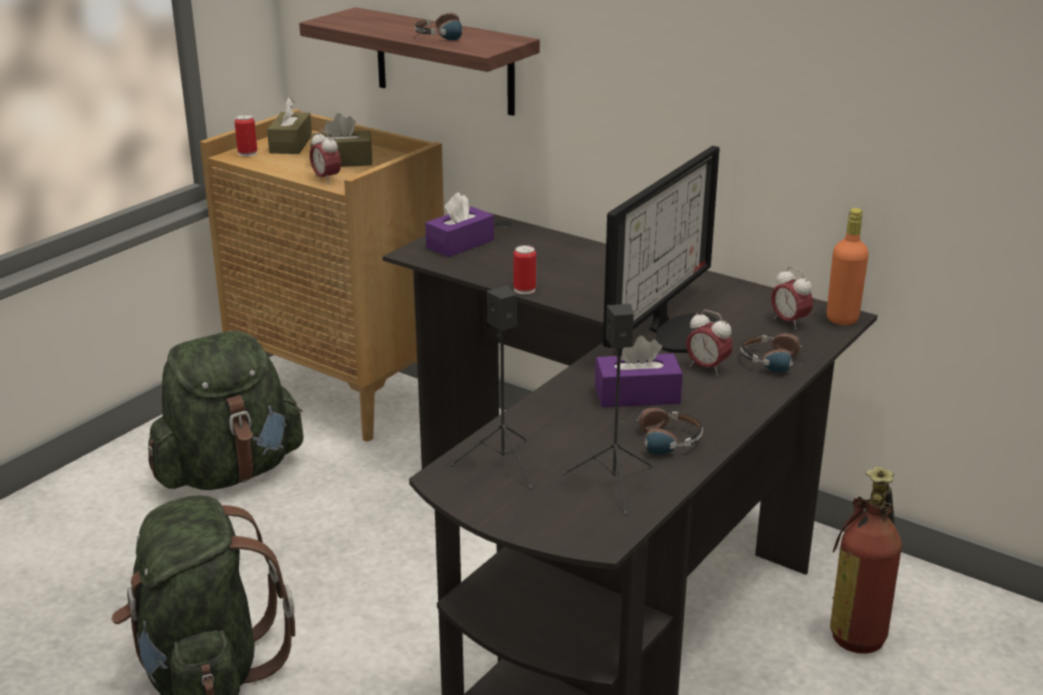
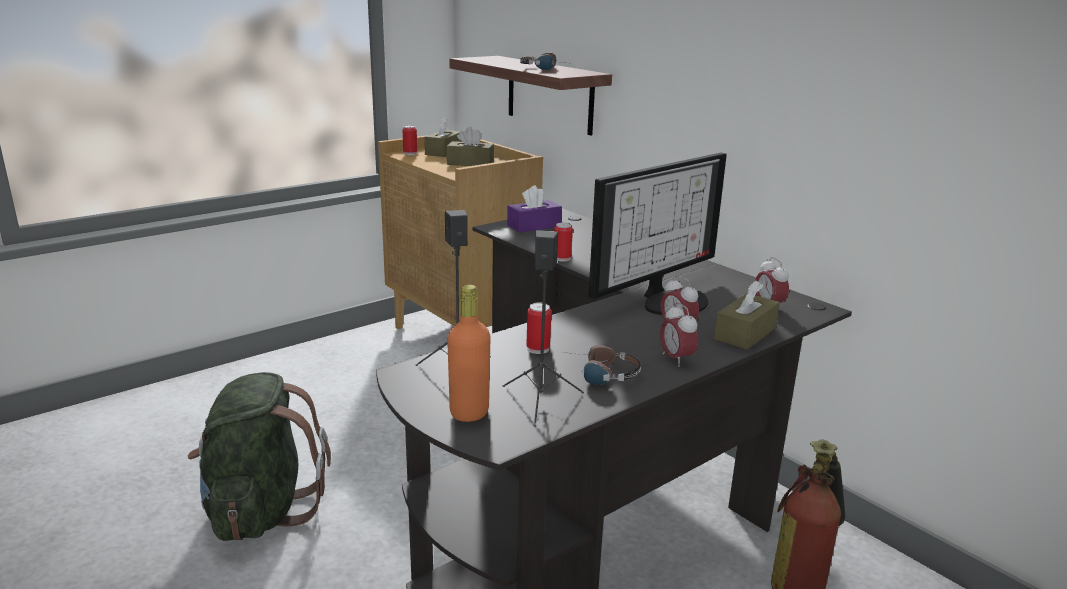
camera: 15 degrees right, 5 degrees down
(230, 472) = (357, 377): green backpack -> none
(326, 179) = (450, 171): alarm clock -> alarm clock (676, 359)
(572, 420) = (538, 349): none -> can
(637, 395) = (604, 339): purple tissue box -> none
(781, 363) = (745, 333): headphones -> brown tissue box
(842, 318) = (817, 309): orange bottle -> orange bottle (469, 413)

